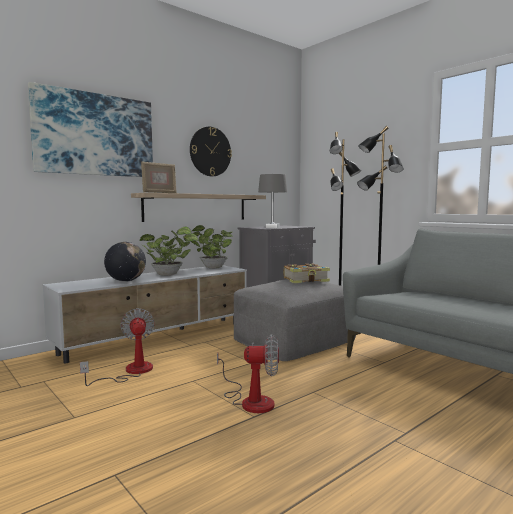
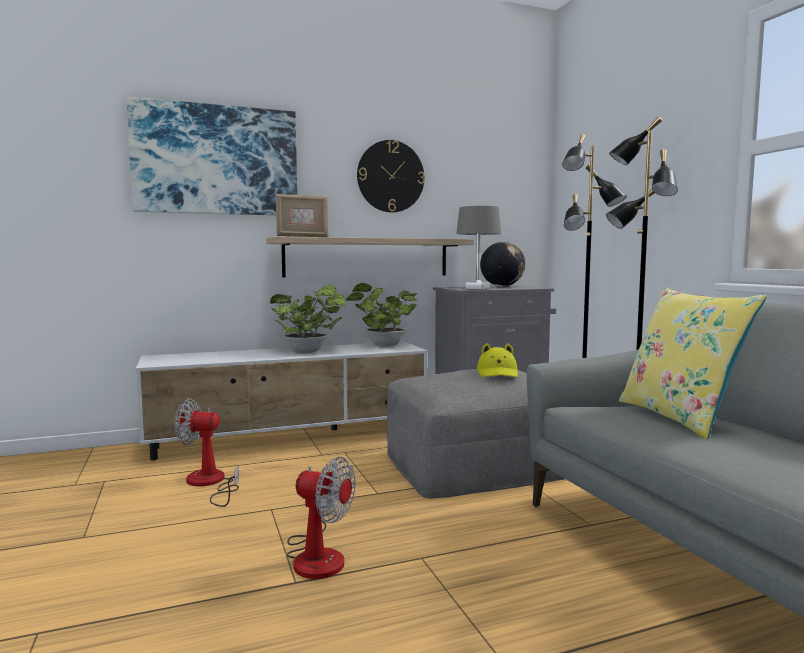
camera: 20 degrees right, 0 degrees up
(126, 281) = (239, 357): globe -> globe (502, 286)
(130, 372) = (209, 483): fan -> fan turned 90 degrees counterclockwise
(306, 280) = (498, 373): book -> yellow hat
(431, 295) = (679, 417): none -> yellow pillow

